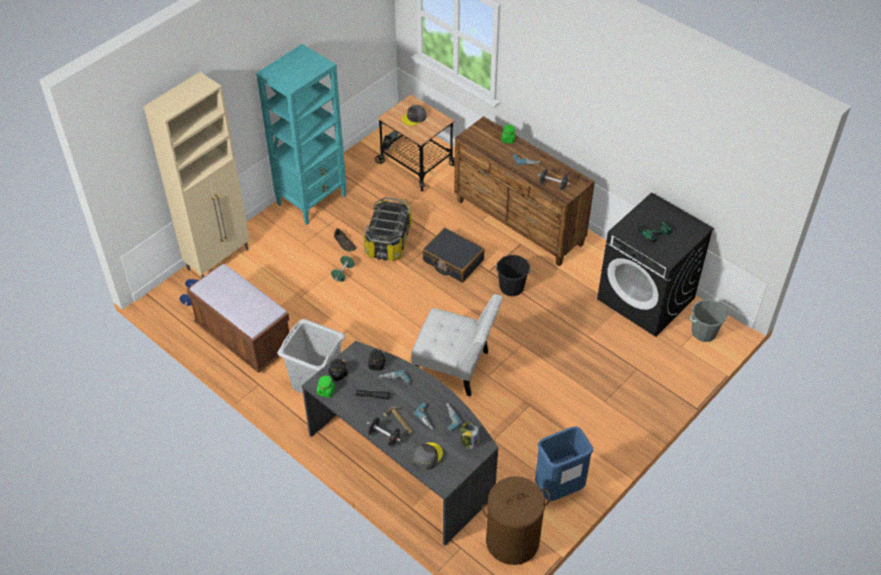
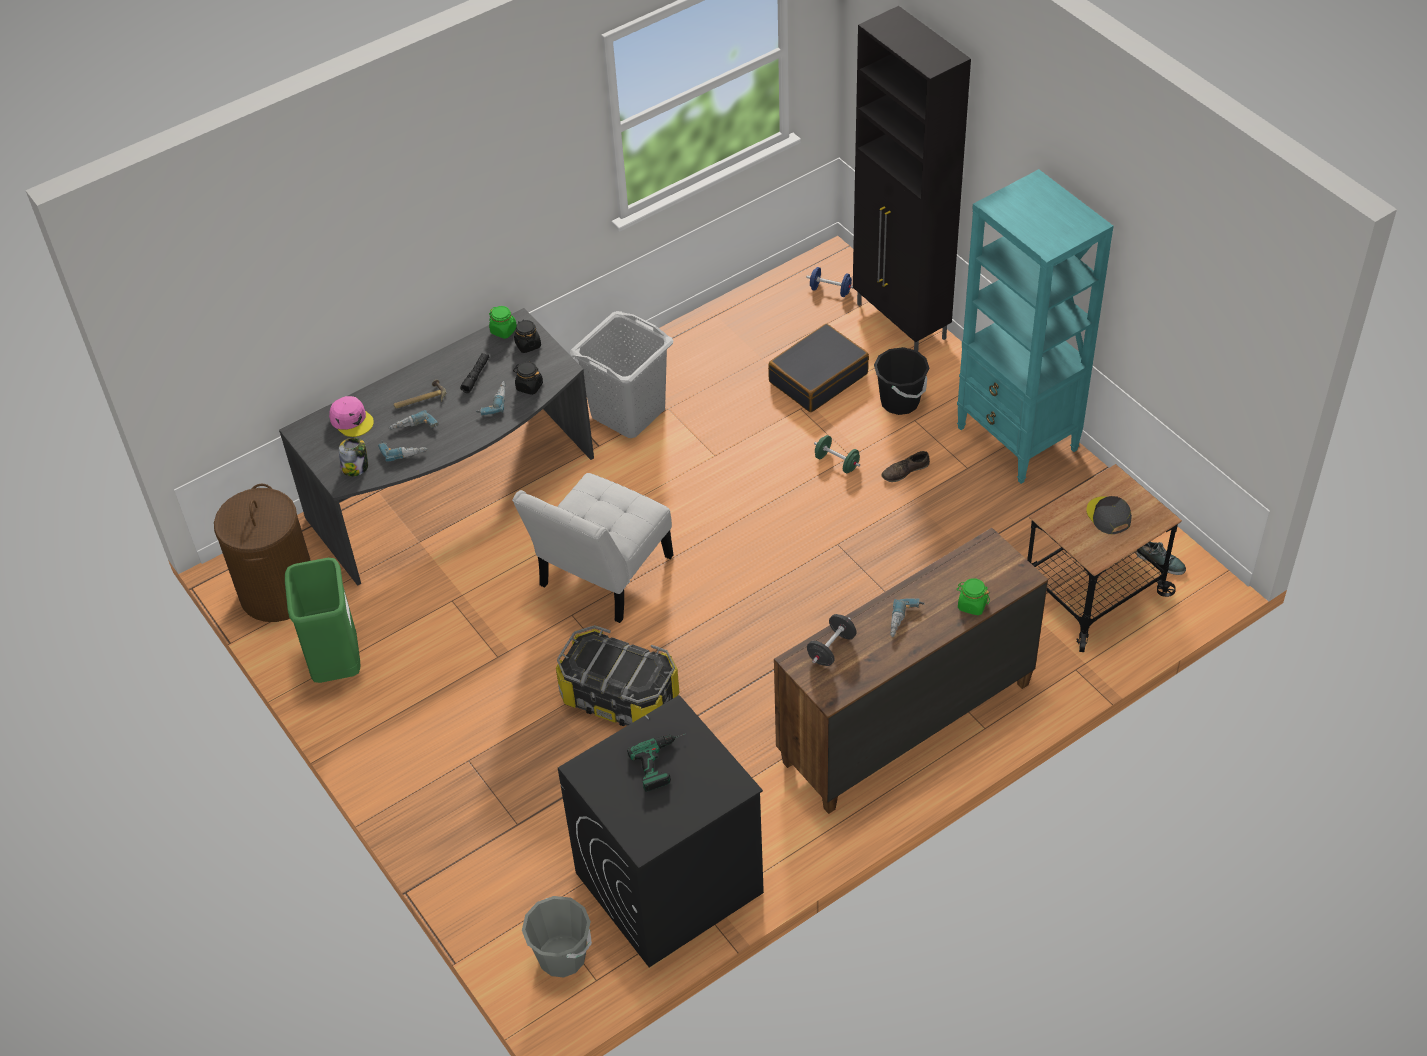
camera: 105 degrees right, 0 degrees up
(219, 259) = (901, 322): beige cabinet -> black cabinet
(244, 337) = (735, 342): brown bench -> none
(384, 436) = (403, 380): black dumbbell -> none
(388, 240) = (900, 527): storage box -> storage box (620, 696)
(427, 456) = (352, 420): grey cap -> pink cap
(453, 261) = (831, 609): black suitcase -> black suitcase (818, 377)
(511, 287) = (749, 681): black bucket -> black bucket (900, 401)
(559, 488) = (336, 663): blue trash can -> green trash can

